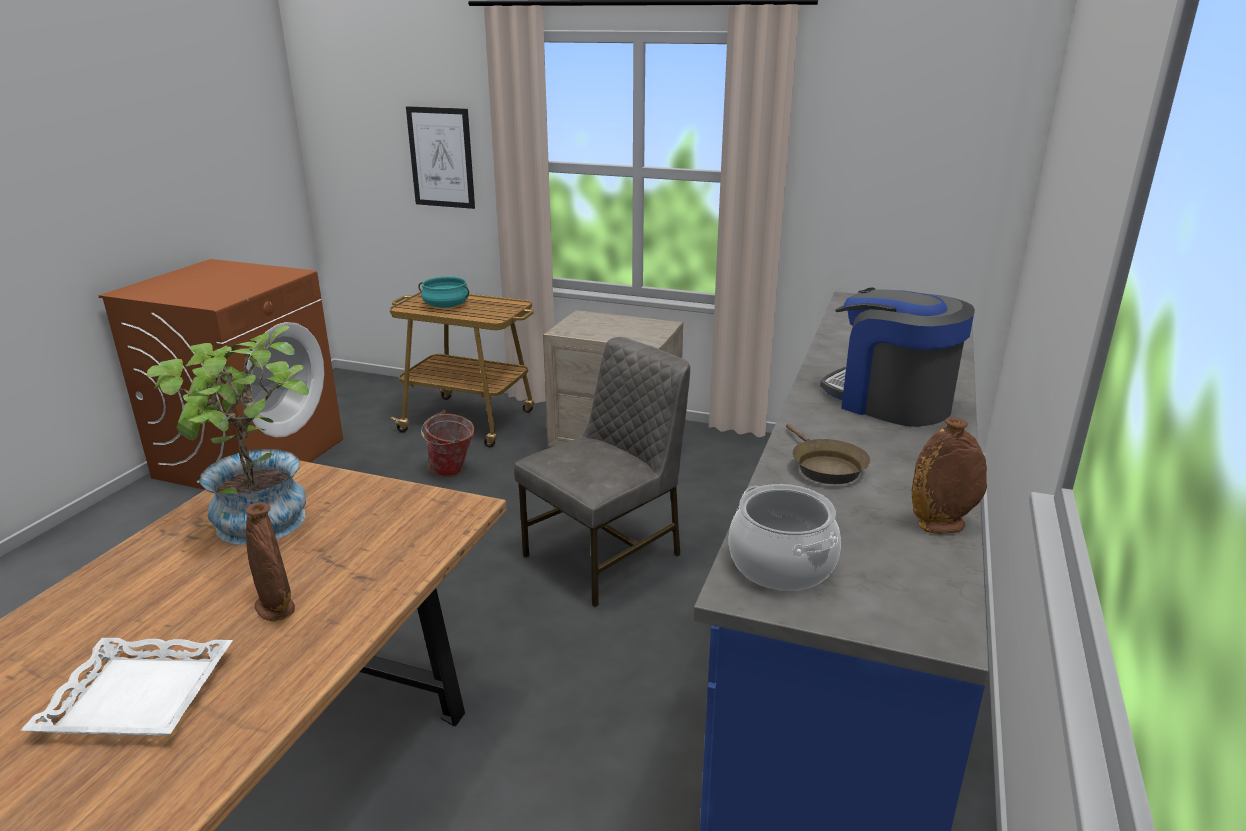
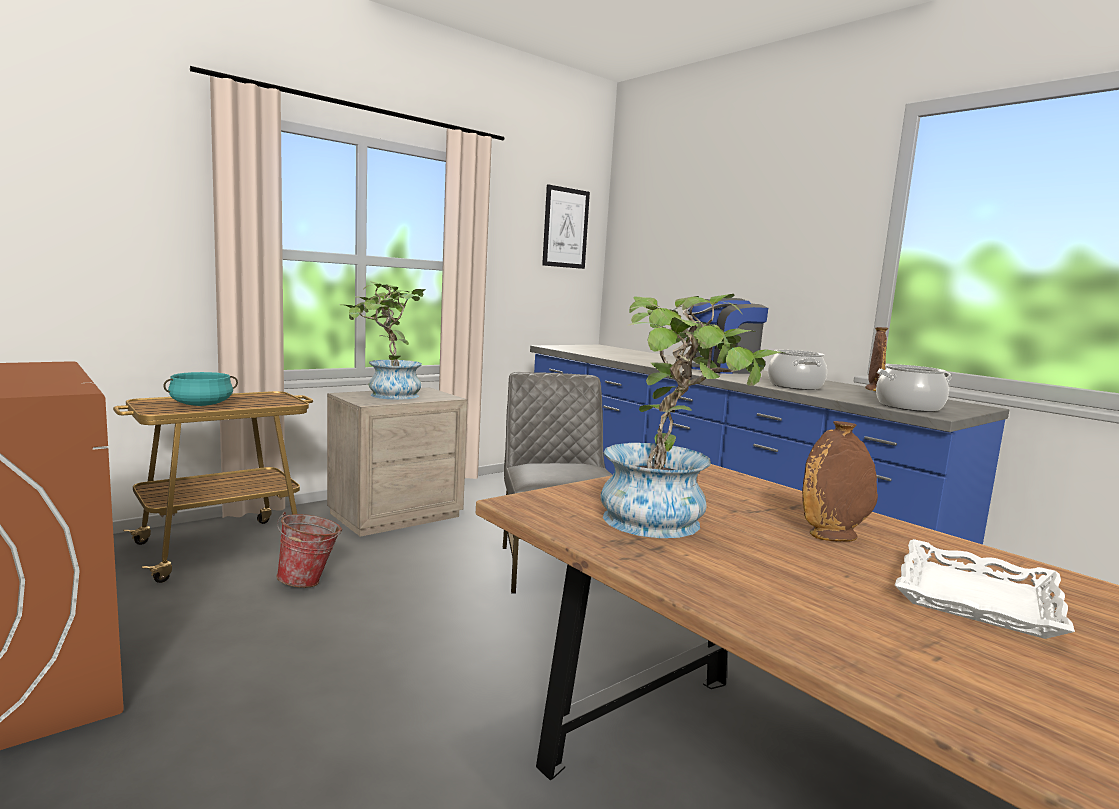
camera: 60 degrees left, 15 degrees down
(441, 157) = (116, 239): picture -> picture (565, 228)
(607, 325) = (387, 395): none -> potted plant
(824, 467) = (795, 386): brown frying pan -> cooking pot

